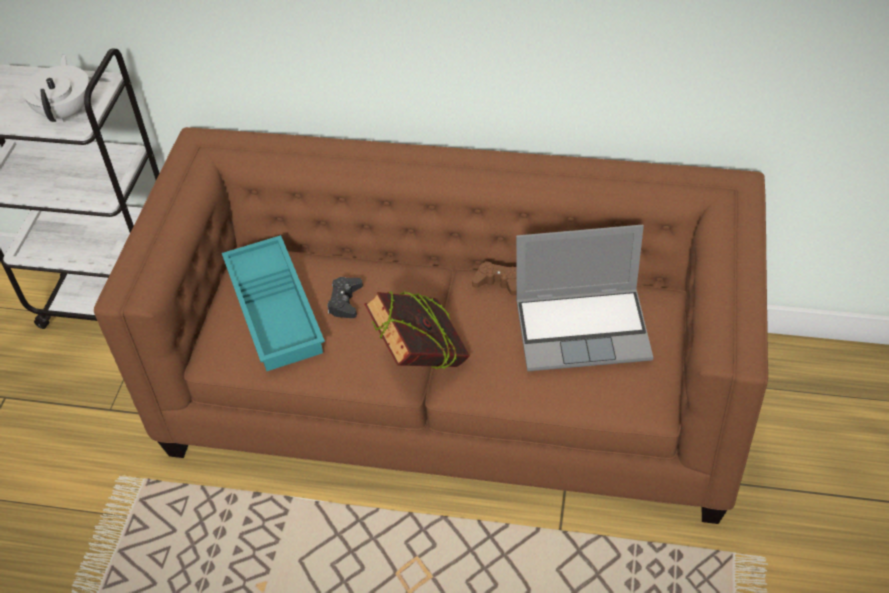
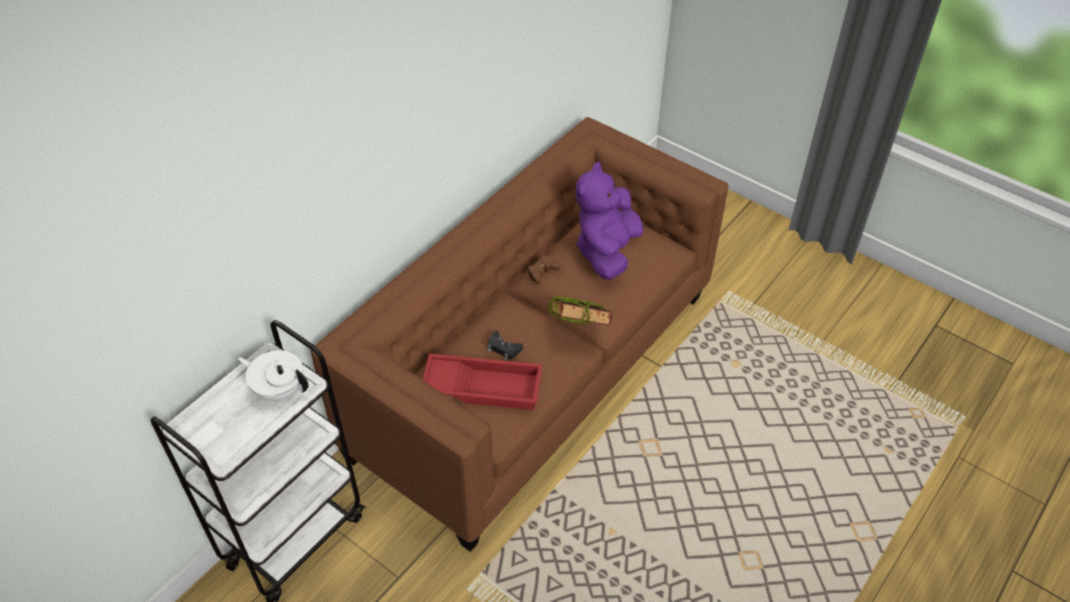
camera: 65 degrees left, 0 degrees up
(277, 309) = (483, 385): turquoise tray -> red tray
(584, 329) = (607, 252): laptop -> purple plush toy

